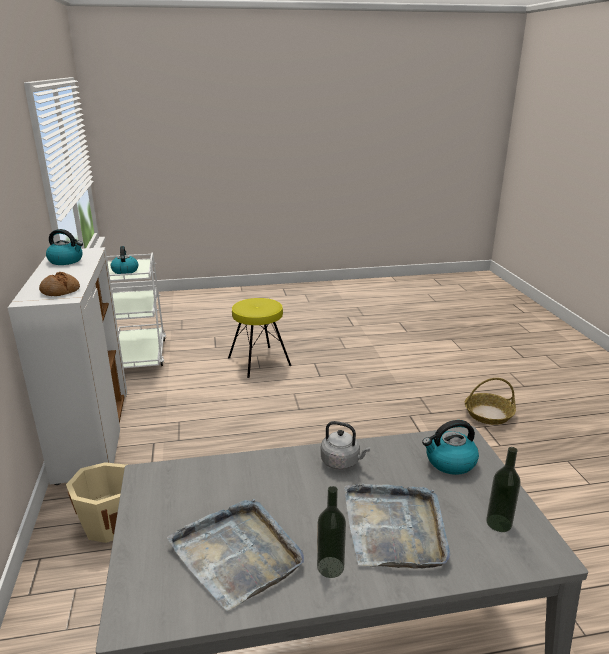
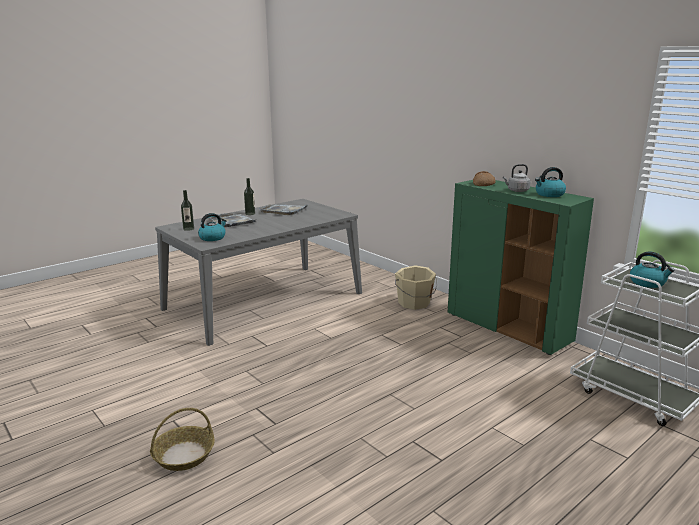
camera: 150 degrees right, 5 degrees down
(93, 435) = (508, 328): white cabinet -> green cabinet
(259, 361) = (507, 437): yellow stool -> none
(342, 462) = (265, 229): grey kettle -> grey kettle (517, 191)

